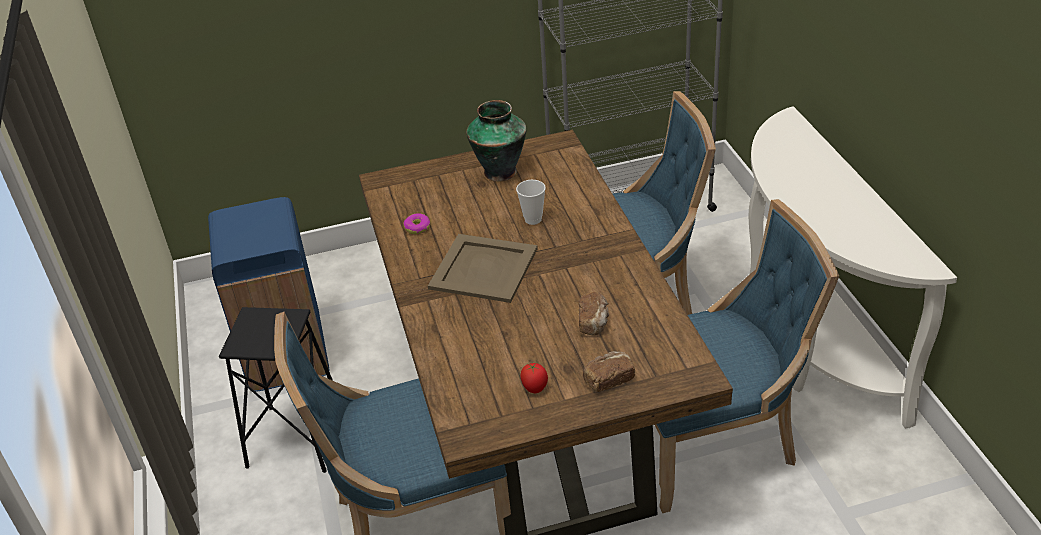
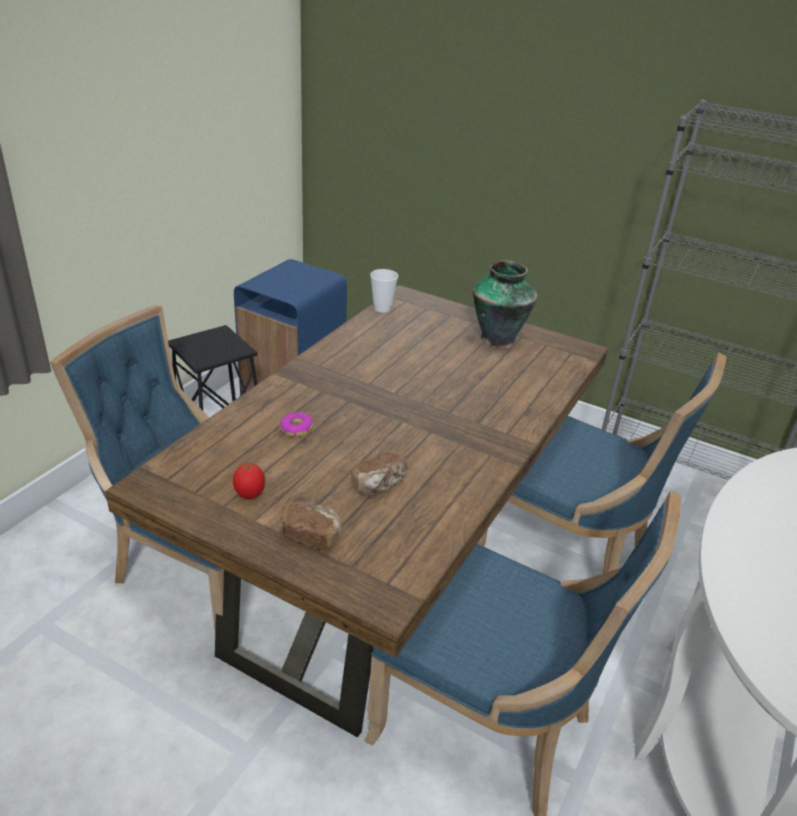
camera: 40 degrees right, 5 degrees down
(417, 228) = (375, 336): donut -> donut (296, 429)
(484, 269) = (370, 390): beige tray -> none
(533, 219) = (466, 384): cup -> cup (382, 308)

